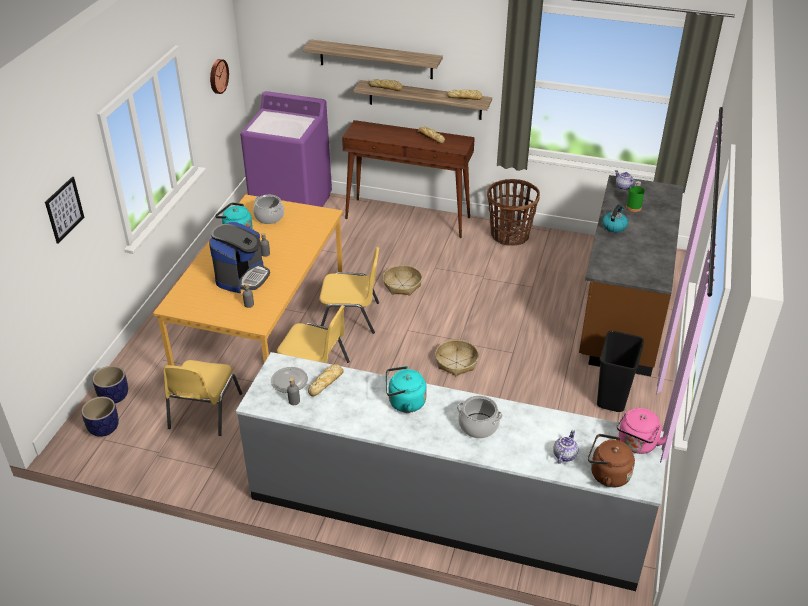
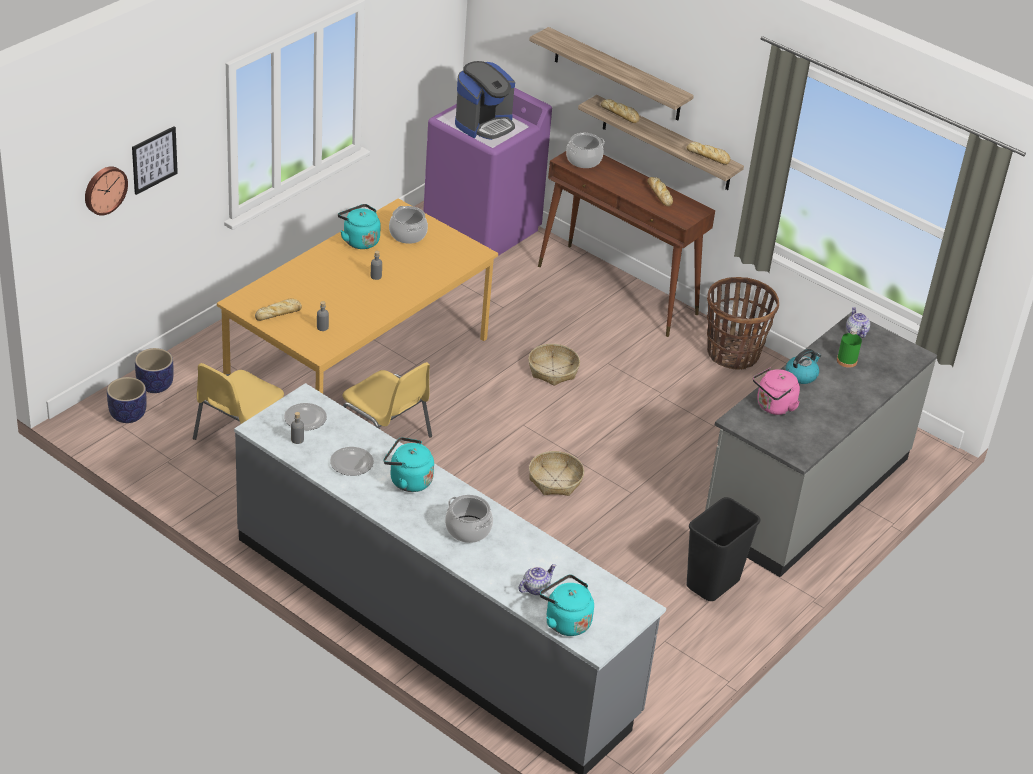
camera: 20 degrees right, 0 degrees up
(217, 76) = (421, 42): wall clock -> wall clock (104, 189)
(242, 277) = (334, 294): coffee machine -> coffee machine (484, 124)
(326, 382) = (342, 433): bread -> bread (279, 313)
(350, 404) = (351, 462): none -> plate
(351, 317) = (466, 387): yellow chair -> none
(365, 130) = (583, 160): none -> cooking pot
(607, 474) = (565, 621): brown kettle -> turquoise kettle
(621, 311) = (805, 492): brown counter -> grey counter
(636, 444) = (621, 606): pink kettle -> pink kettle (773, 407)

